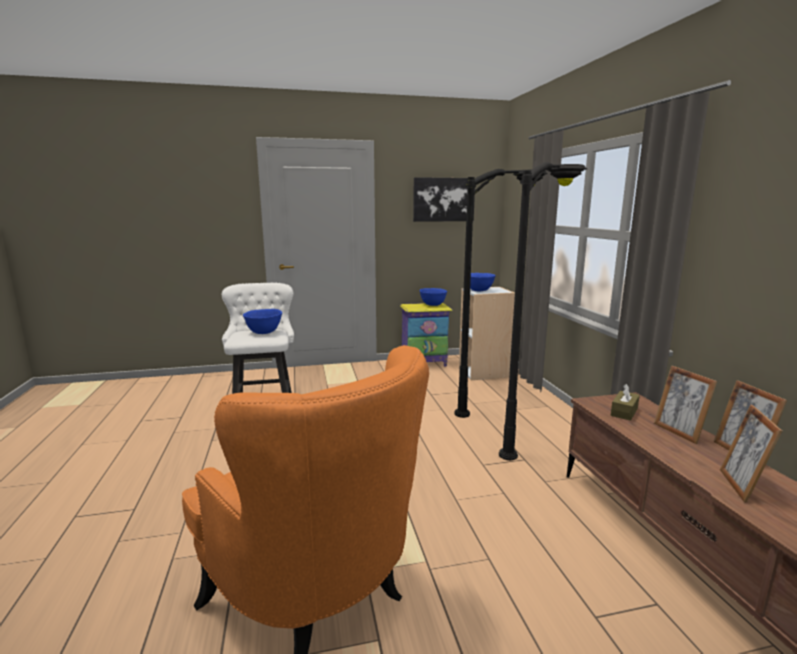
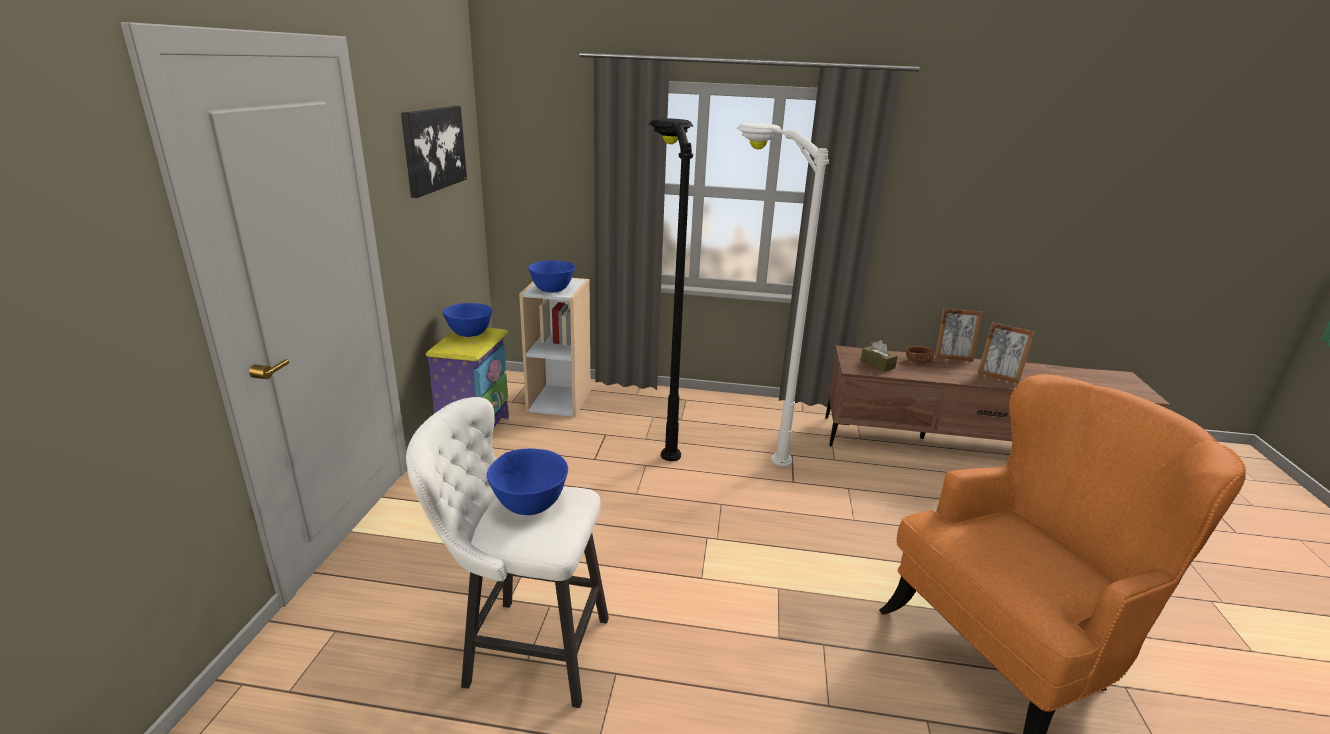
camera: 70 degrees left, 10 degrees up
(534, 435) = (745, 431): black floor lamp -> white floor lamp
(678, 432) = (918, 361): picture frame -> brown bowl

